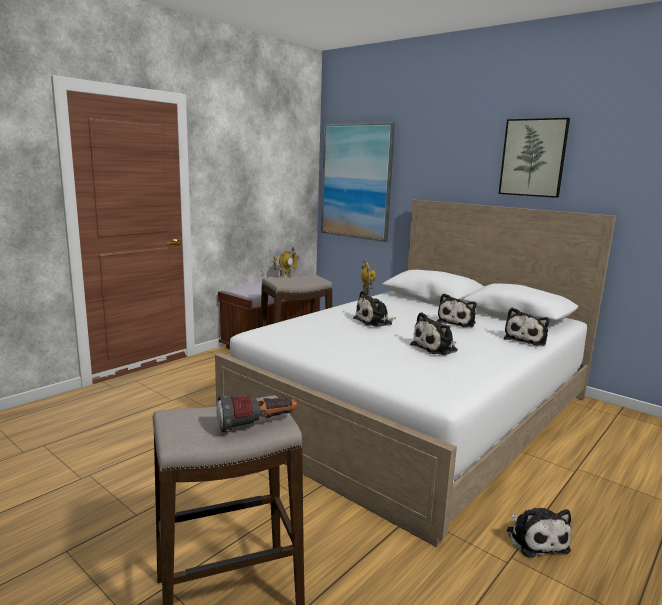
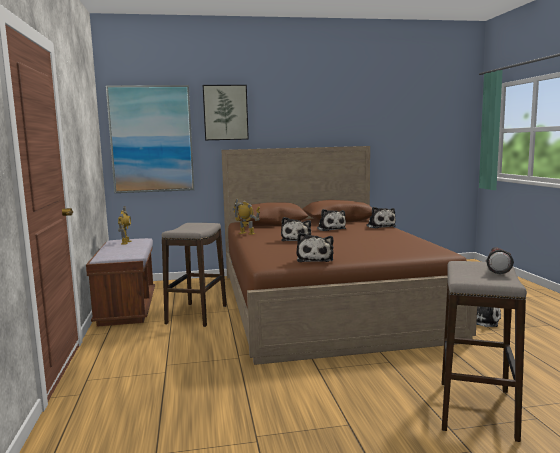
camera: 50 degrees left, 5 degrees down
(417, 412) = (325, 302): white bed -> brown bed
(436, 348) = (368, 239): plush toy -> plush toy (315, 259)
(533, 158) = (310, 112): picture -> picture (225, 112)

